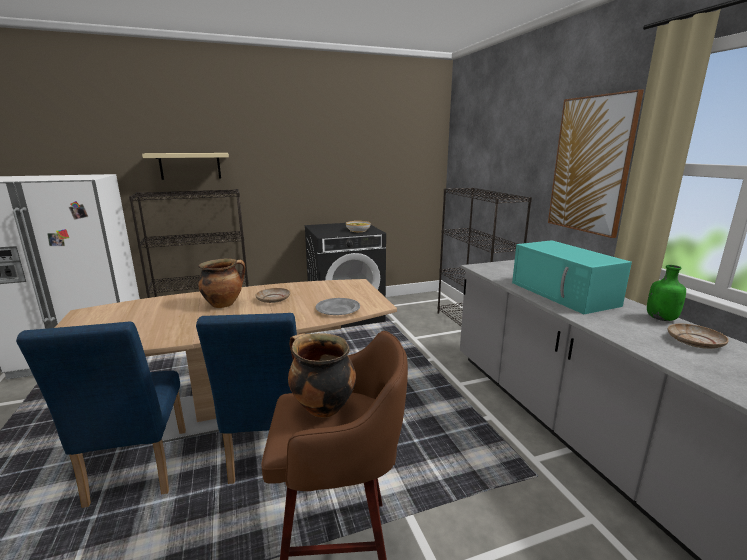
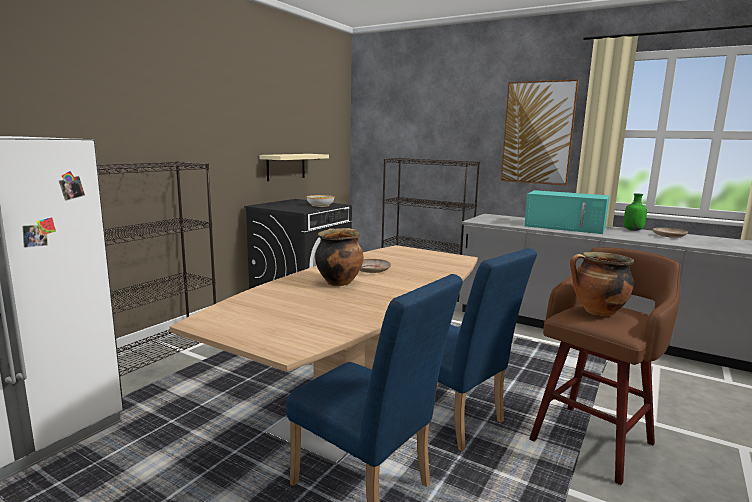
camera: 40 degrees left, 5 degrees down
(190, 166) = (119, 128): beige shelf -> beige shelf (286, 166)
(337, 309) = (443, 265): grey plate -> none

